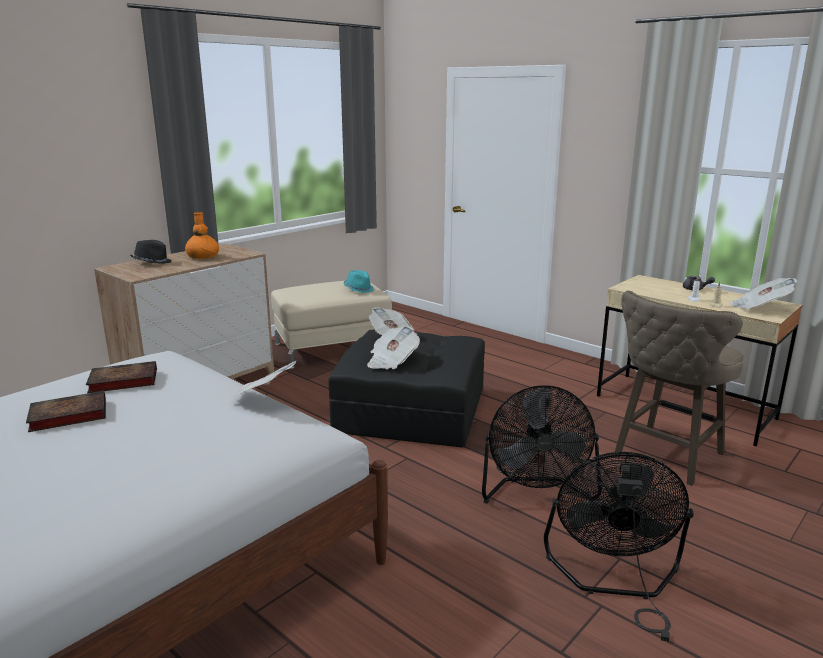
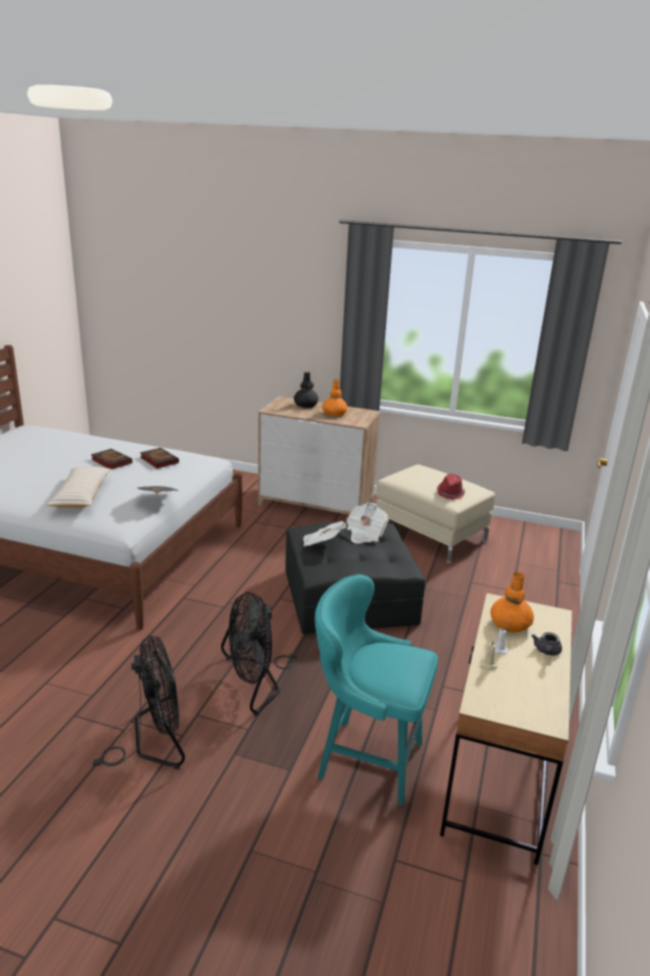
camera: 65 degrees right, 5 degrees up
(152, 262) = (305, 405): black hat -> black vase
(177, 452) = (81, 495): none -> beige pillow
(359, 289) = (450, 493): turquoise hat -> red hat
(657, 291) = (509, 624): none -> orange vase
(666, 456) = (365, 758): beige stool -> turquoise stool
(759, 308) = (512, 699): newspaper -> none

